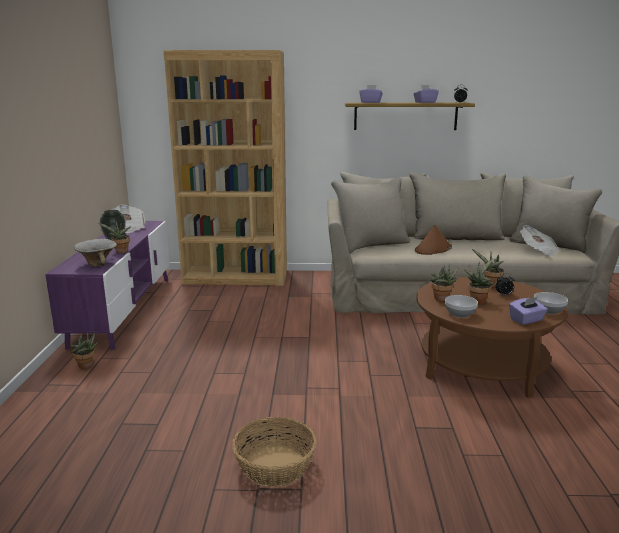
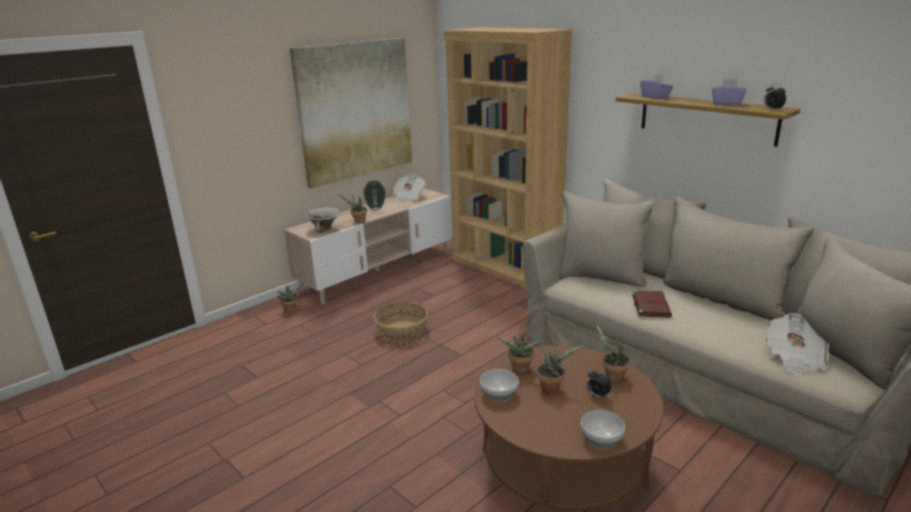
camera: 45 degrees right, 5 degrees up
(77, 134) = (355, 110): none -> picture
(123, 310) = (378, 271): purple tv stand -> beige tv stand
(275, 466) = (258, 450): basket -> basket (402, 331)
(433, 249) = (650, 305): brown hat -> brown book
(526, 320) = (548, 436): purple tissue box -> none

